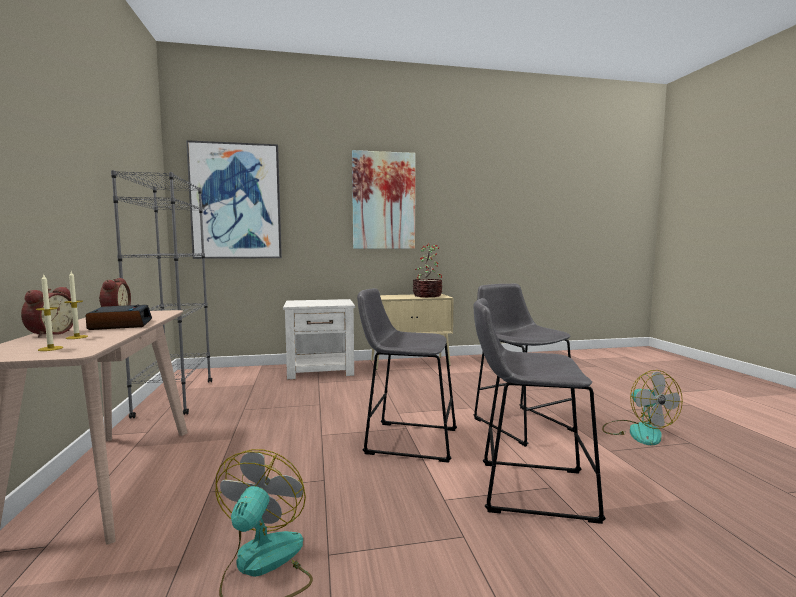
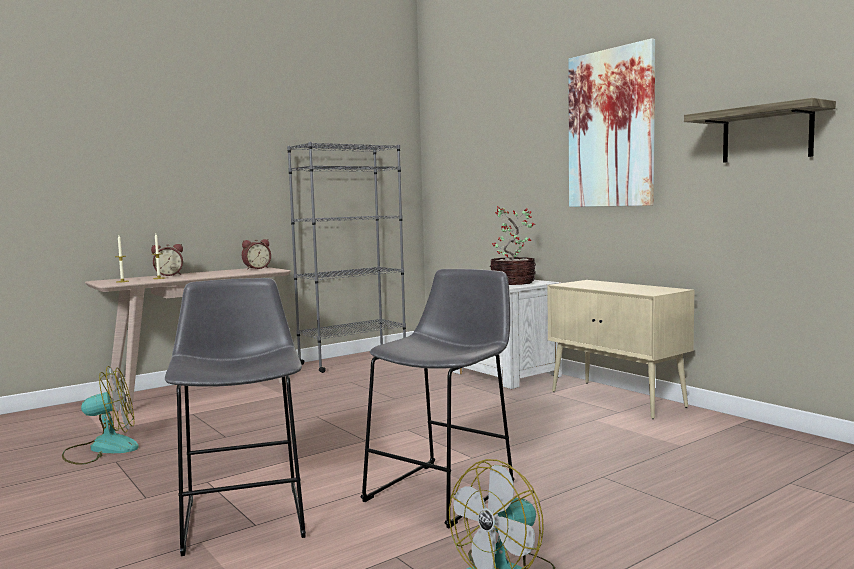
camera: 65 degrees right, 0 degrees up
(120, 324) = (210, 275): alarm clock -> none
(236, 202) = (465, 152): picture -> none
(406, 440) = (331, 446): grey stool -> none
(428, 296) = (642, 289): potted plant -> potted plant (512, 283)
(476, 215) = (766, 134): none -> shelf

